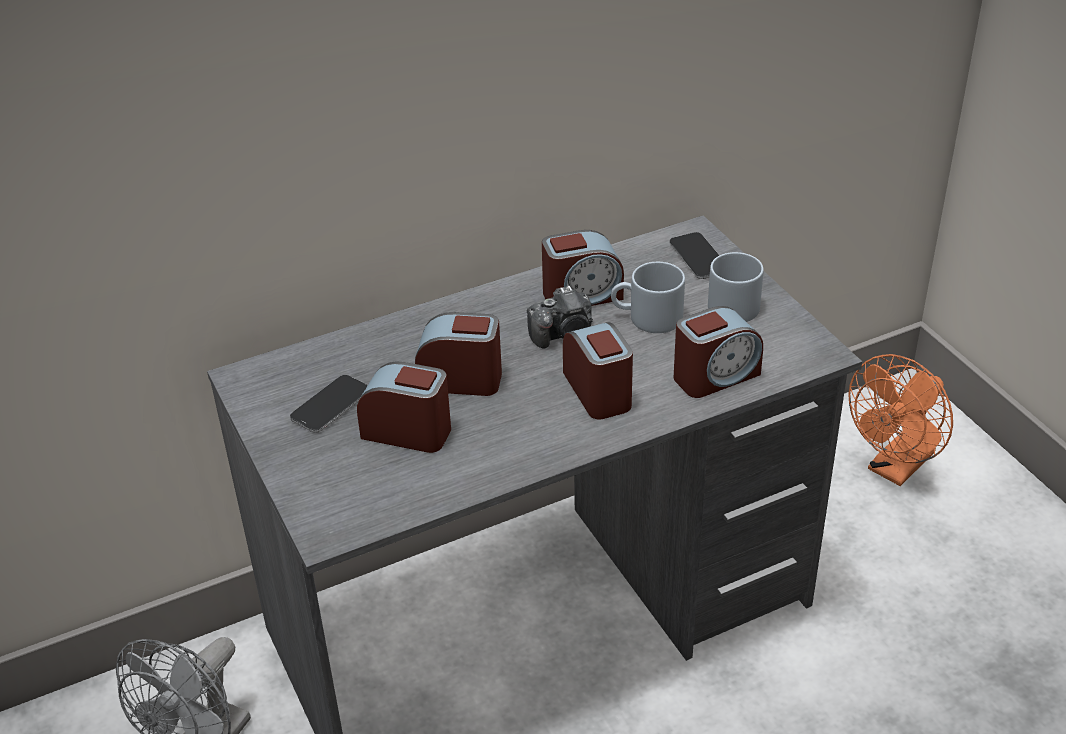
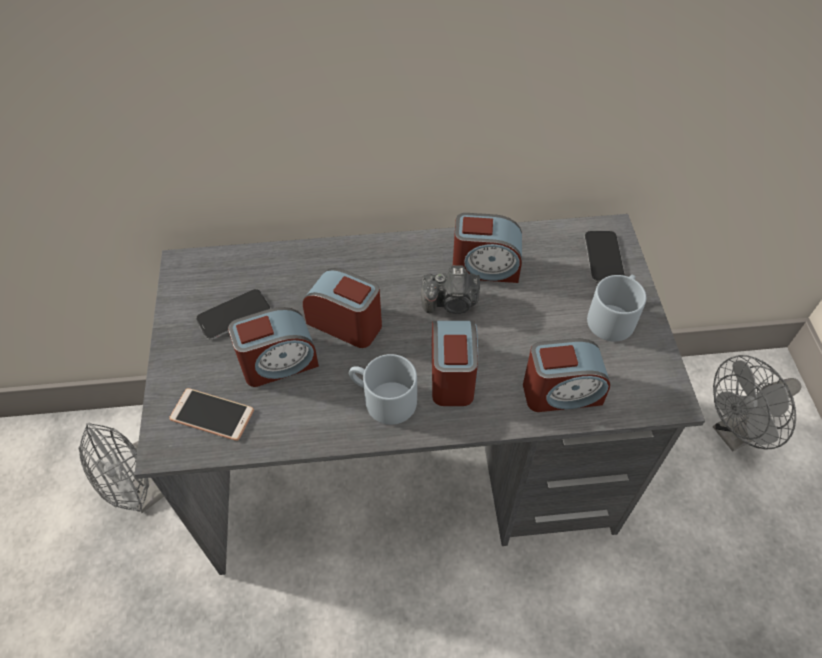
camera: 20 degrees right, 15 degrees up
(361, 494) = (212, 415): none -> phone
(407, 431) = (278, 363): alarm clock -> alarm clock turned 120 degrees clockwise
(647, 318) = (529, 309): grey mug -> grey mug (382, 399)
(895, 468) = (735, 434): orange fan -> grey fan

